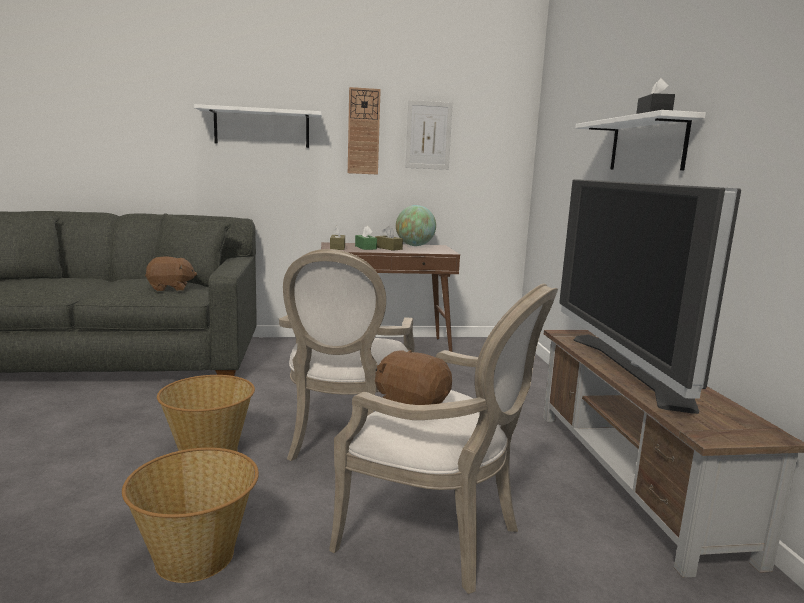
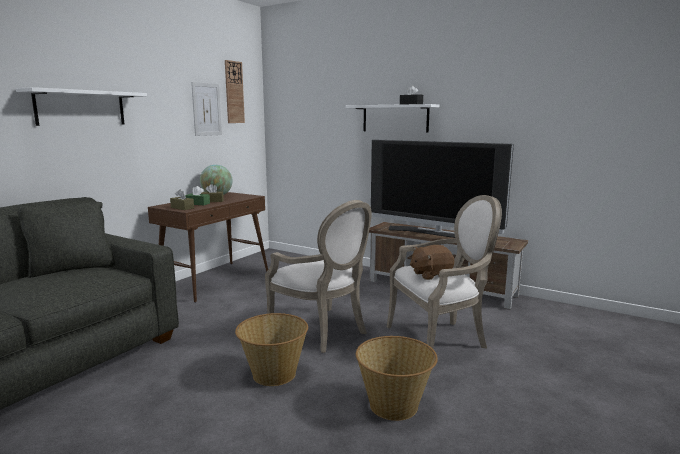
camera: 50 degrees left, 0 degrees up
(170, 288) = (92, 276): brown plush toy -> none
(363, 131) = (164, 108): wall clock -> wall clock (234, 92)

